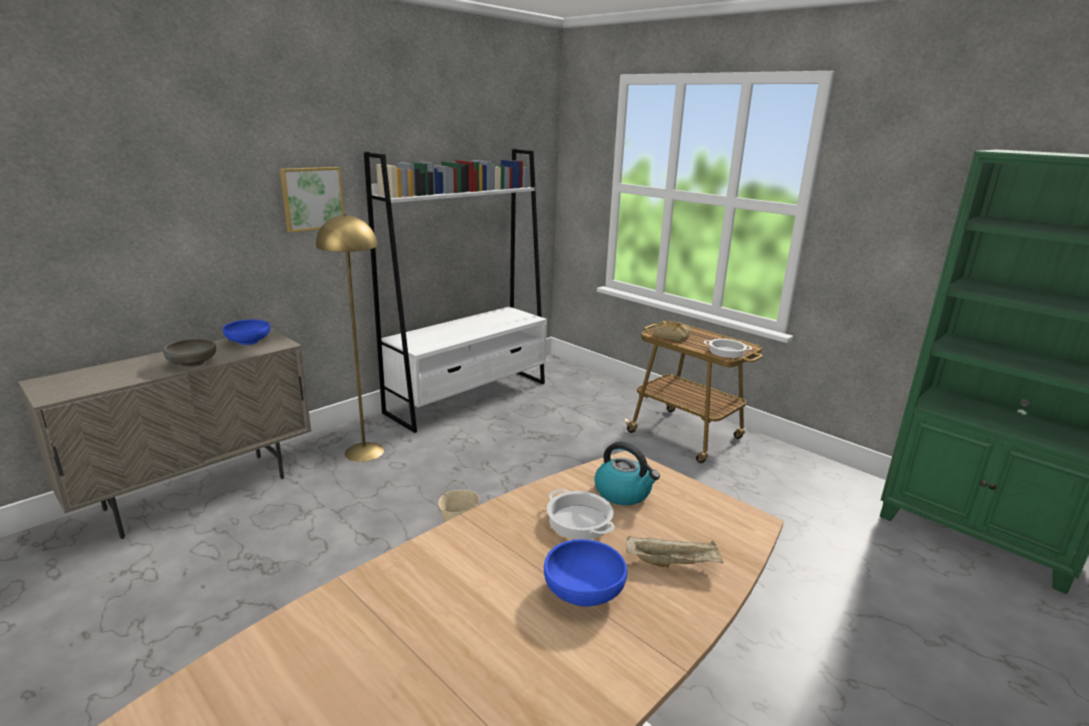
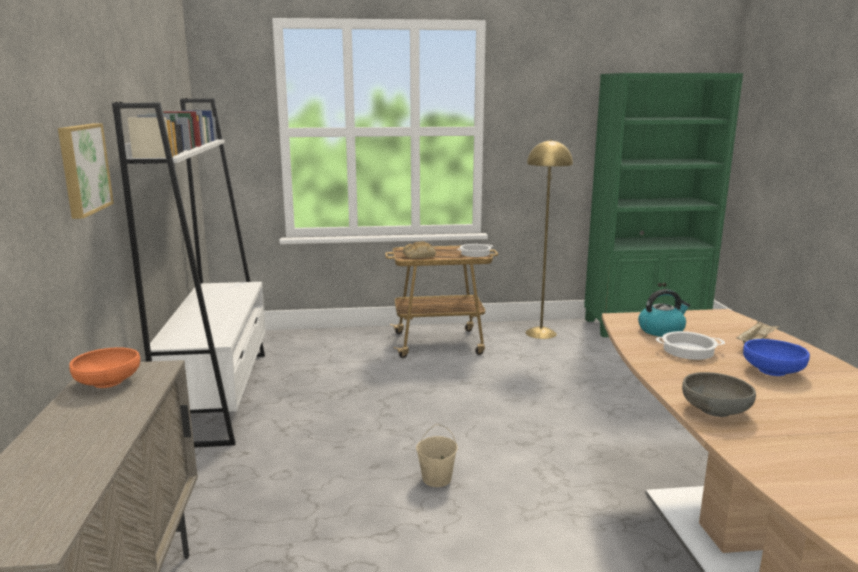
camera: 50 degrees left, 5 degrees down
(192, 363) = (115, 424): grey bowl -> grey bowl (715, 410)
(248, 342) = (108, 382): blue bowl -> orange bowl
(364, 452) = (222, 485): yellow floor lamp -> yellow floor lamp (541, 333)

